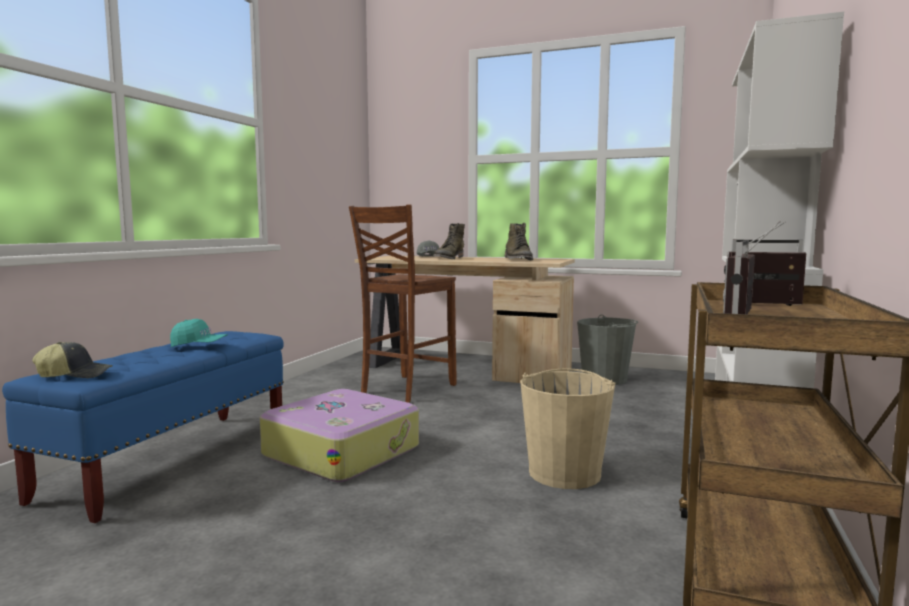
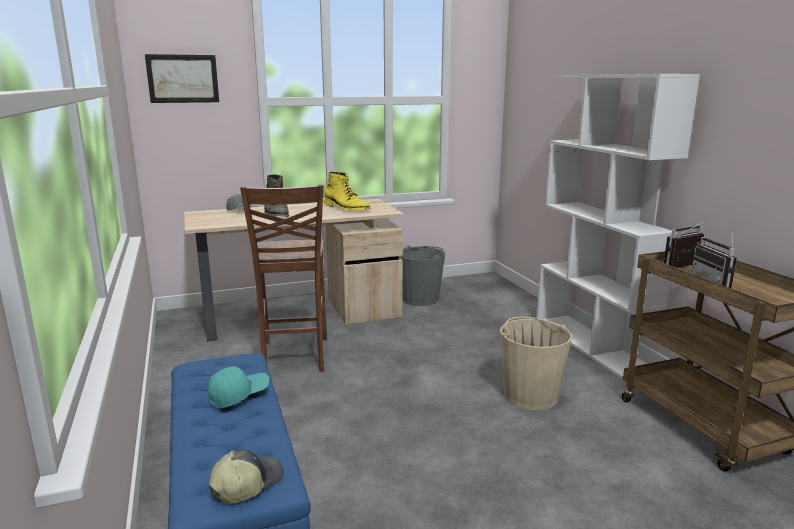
camera: 40 degrees left, 10 degrees up
(342, 451) = (365, 442): suitcase -> none
(409, 141) = (183, 78): none -> picture
(518, 260) = (346, 208): green boot -> yellow boot

